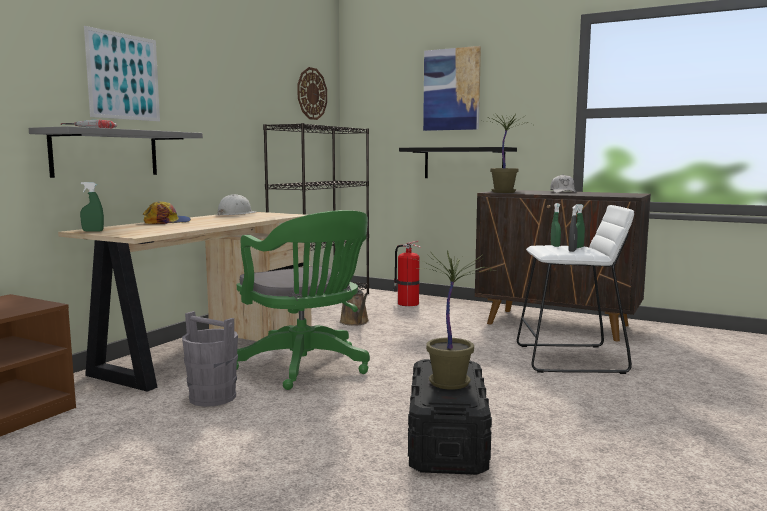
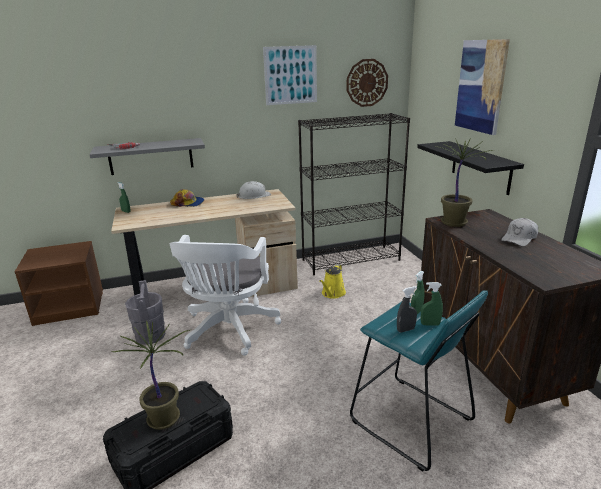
camera: 45 degrees right, 15 degrees up
(123, 76) = (161, 103): picture -> picture (290, 75)
(306, 367) = (228, 331): green office chair -> white office chair
(355, 322) = (332, 294): brown watering can -> yellow watering can
(407, 303) = (407, 284): fire extinguisher -> none
(570, 359) = (410, 421): white stool -> turquoise stool

